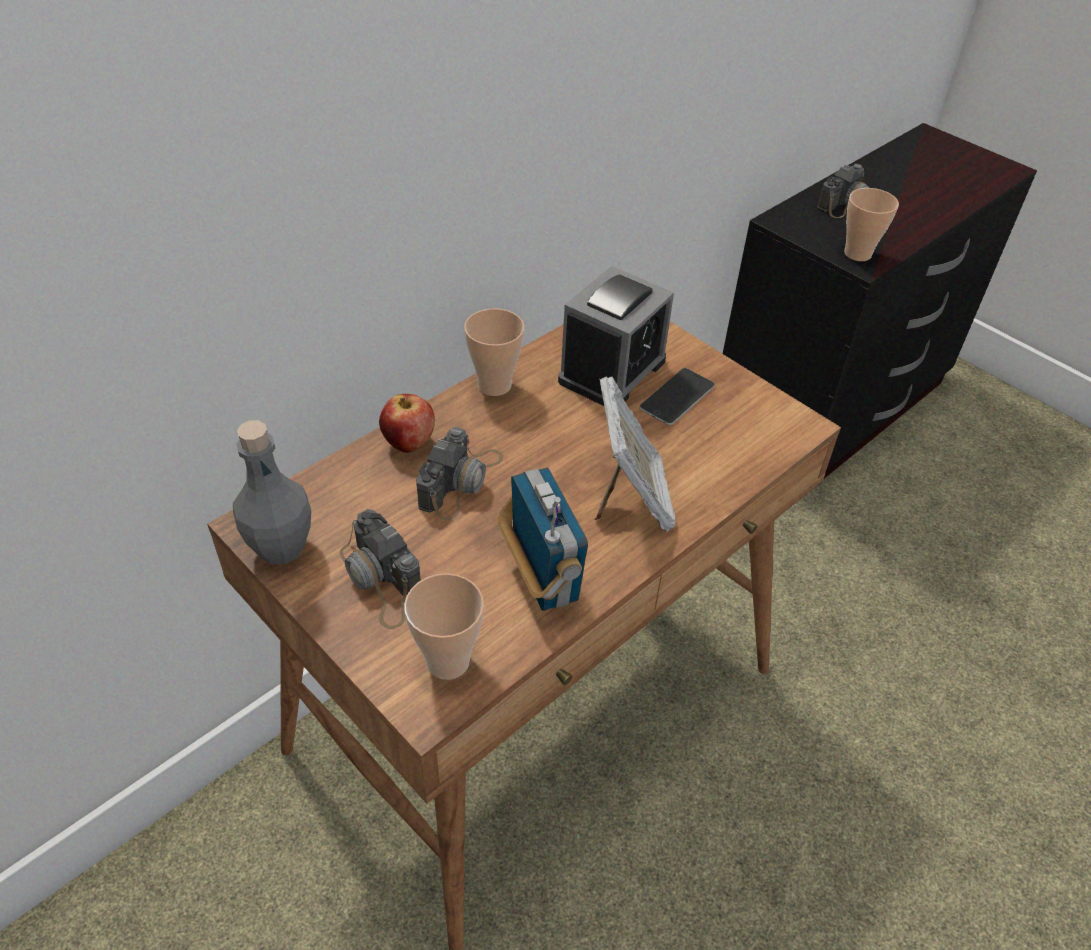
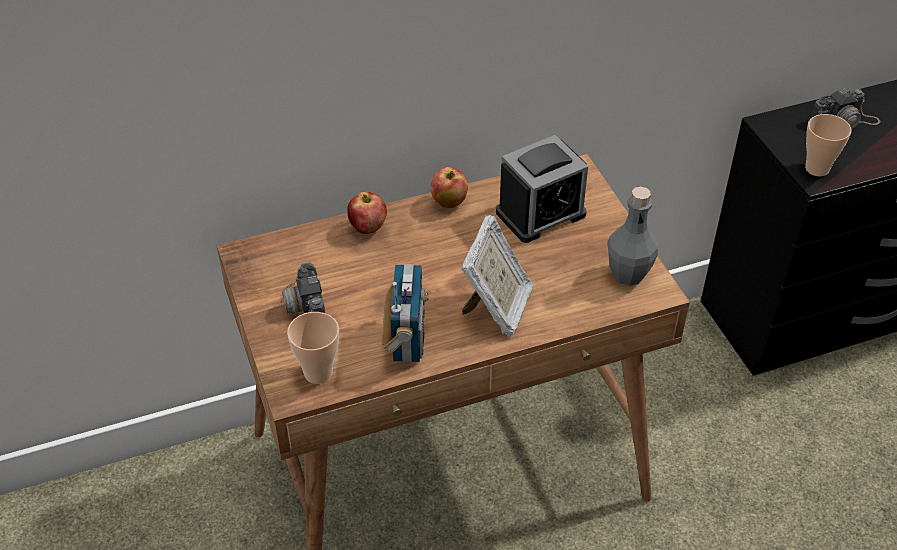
camera: 25 degrees right, 0 degrees up
(281, 547) = (253, 273): grey bottle -> grey bottle (628, 274)
(461, 481) = (388, 263): camera -> none
(494, 385) = (448, 202): cup -> apple
(677, 396) = (577, 245): phone -> none

